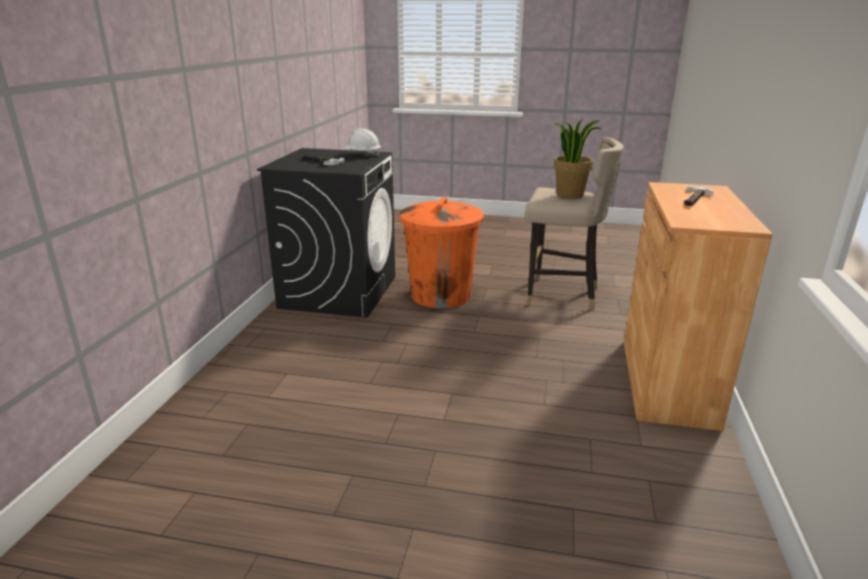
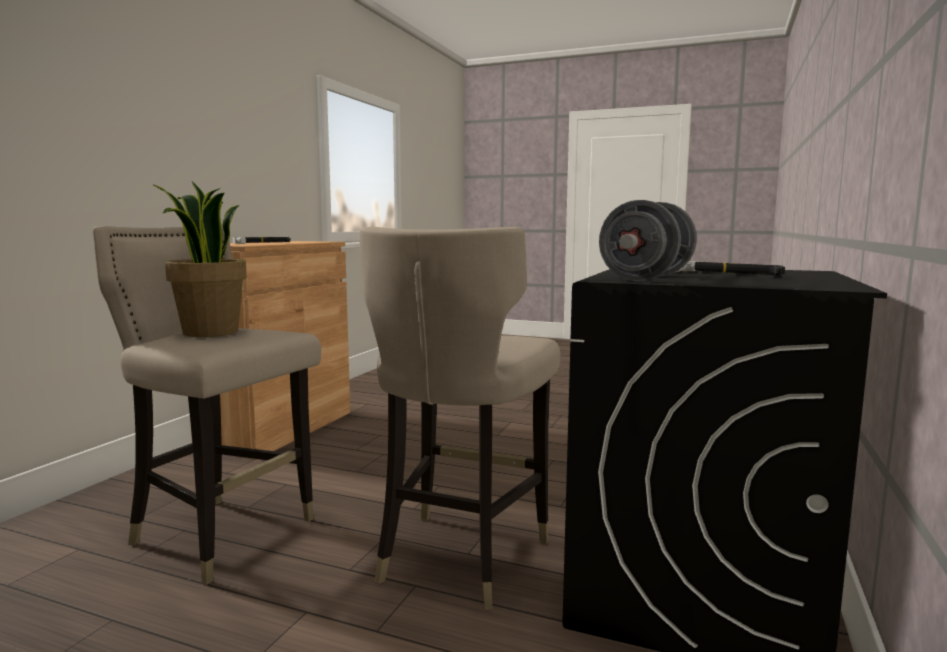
camera: 170 degrees left, 15 degrees down
(362, 155) = (647, 278): white hard hat -> grey dumbbell
(441, 295) = (460, 556): orange trash can -> beige stool

